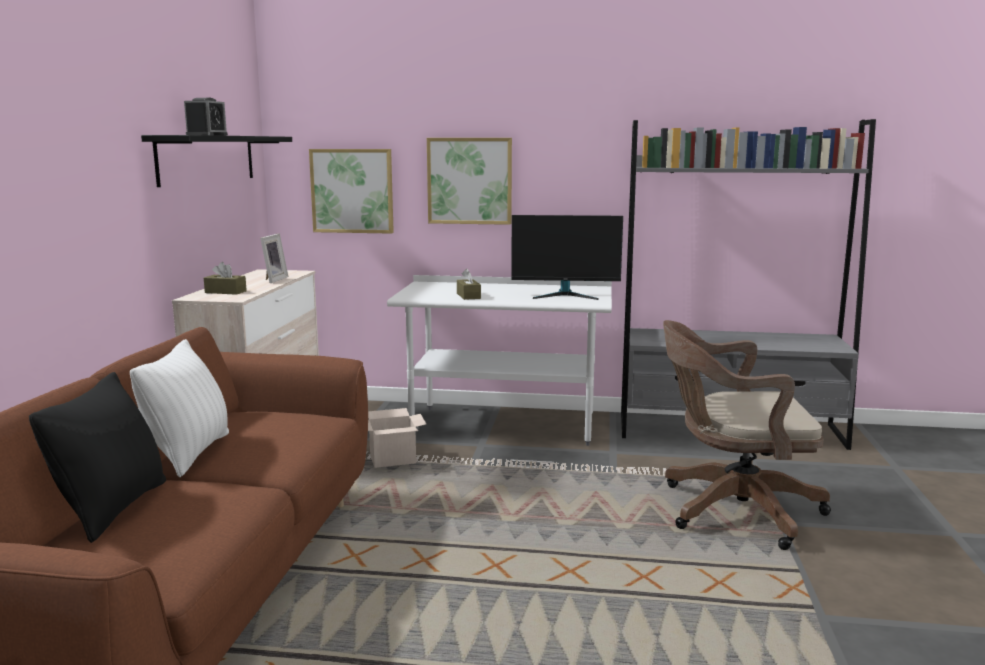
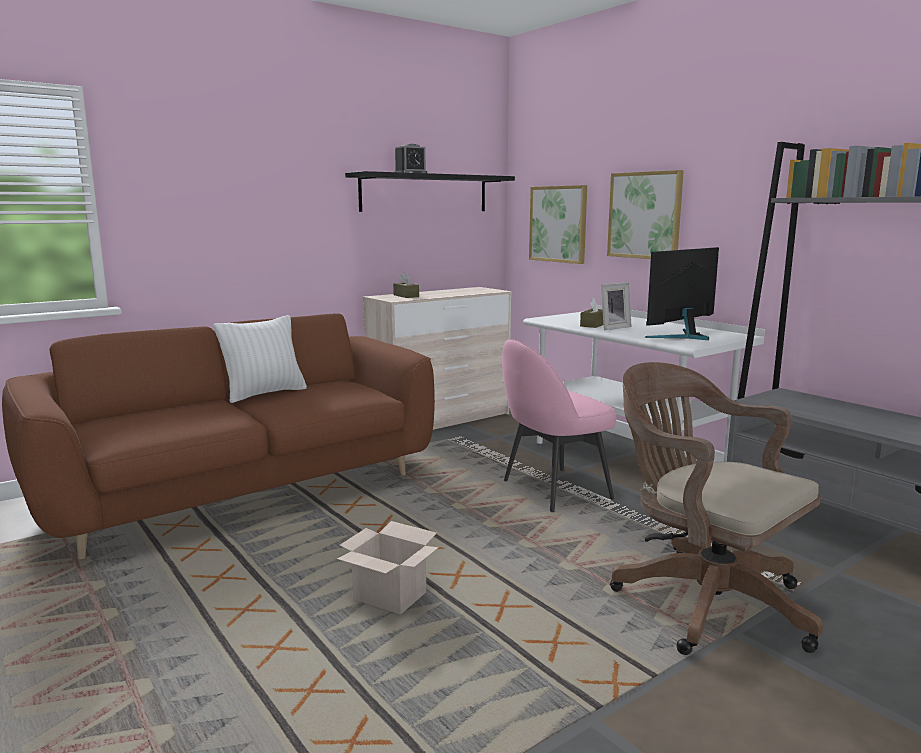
camera: 45 degrees right, 0 degrees up
(113, 509) = (171, 408): black pillow -> none
(272, 280) = (460, 293): picture frame -> picture frame (612, 327)
(391, 460) = (492, 458): cardboard box -> cardboard box (388, 597)
(498, 470) = (553, 490): none -> pink chair
(565, 295) = (682, 336): monitor -> monitor turned 90 degrees clockwise

